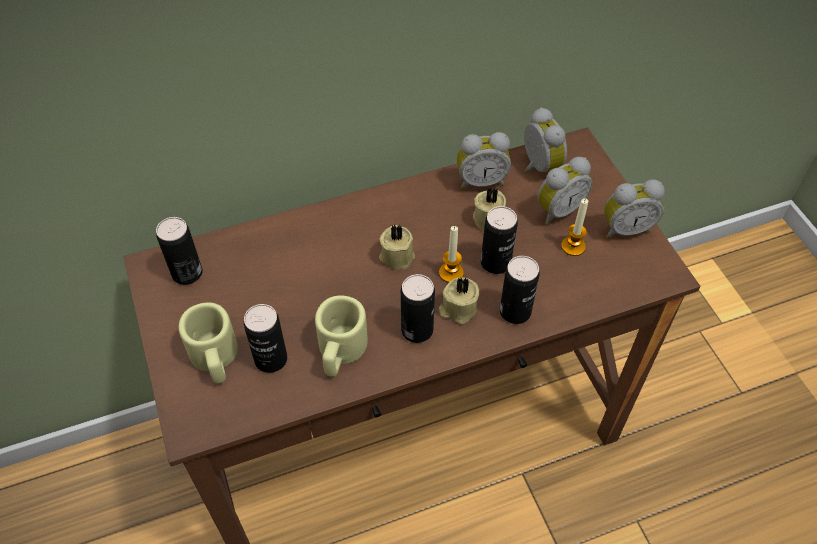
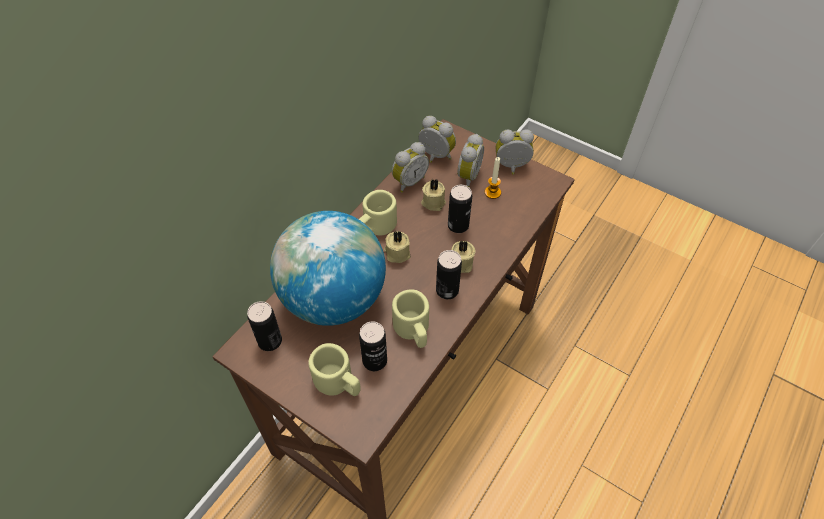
camera: 35 degrees left, 0 degrees up
(286, 267) = (333, 299): none -> globe
(398, 213) = (375, 227): none -> beige mug
(451, 273) = (438, 245): candle -> none
(515, 311) = (492, 247): can -> none
(625, 228) = (511, 167): alarm clock -> alarm clock turned 135 degrees counterclockwise

